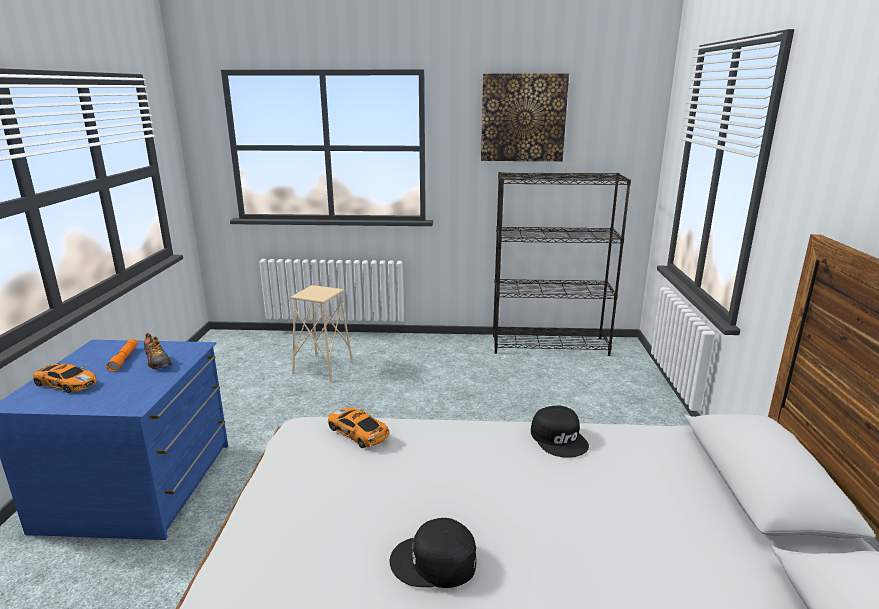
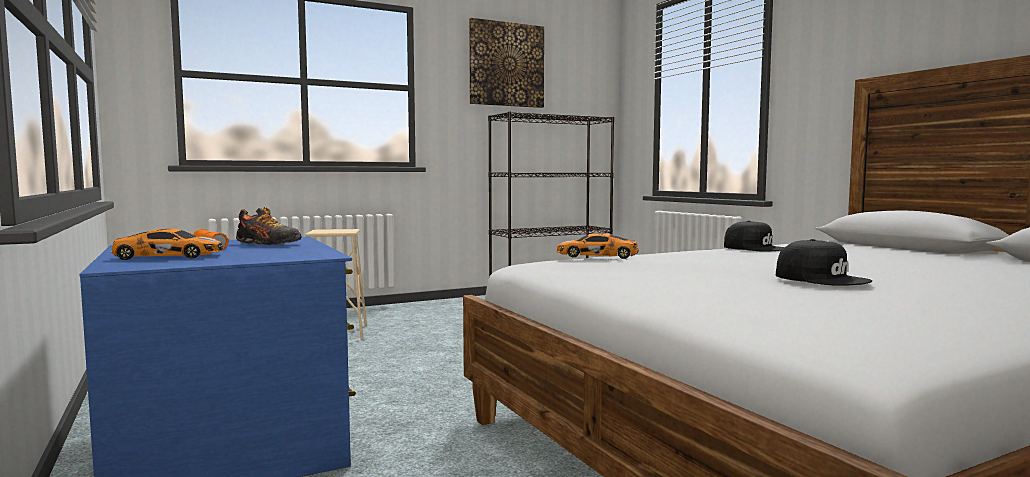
camera: 30 degrees left, 15 degrees down
(434, 562) = (821, 278): black cap -> black cap turned 105 degrees counterclockwise

